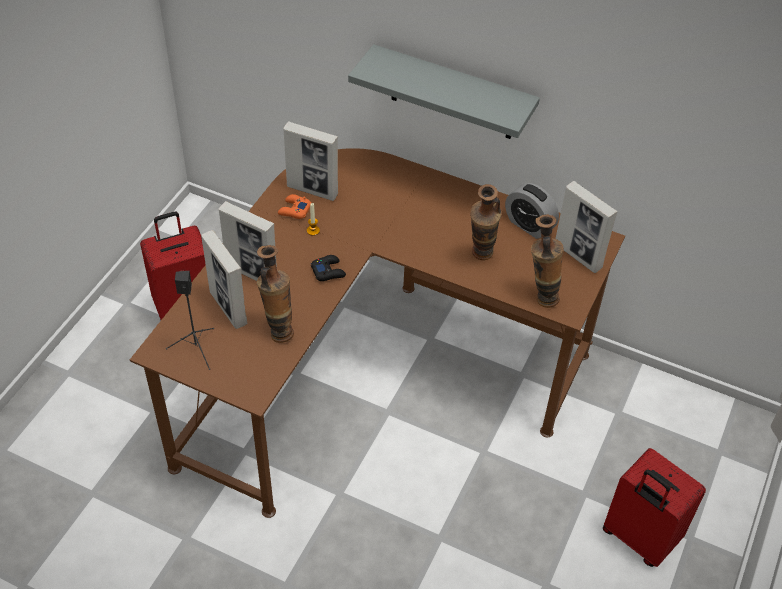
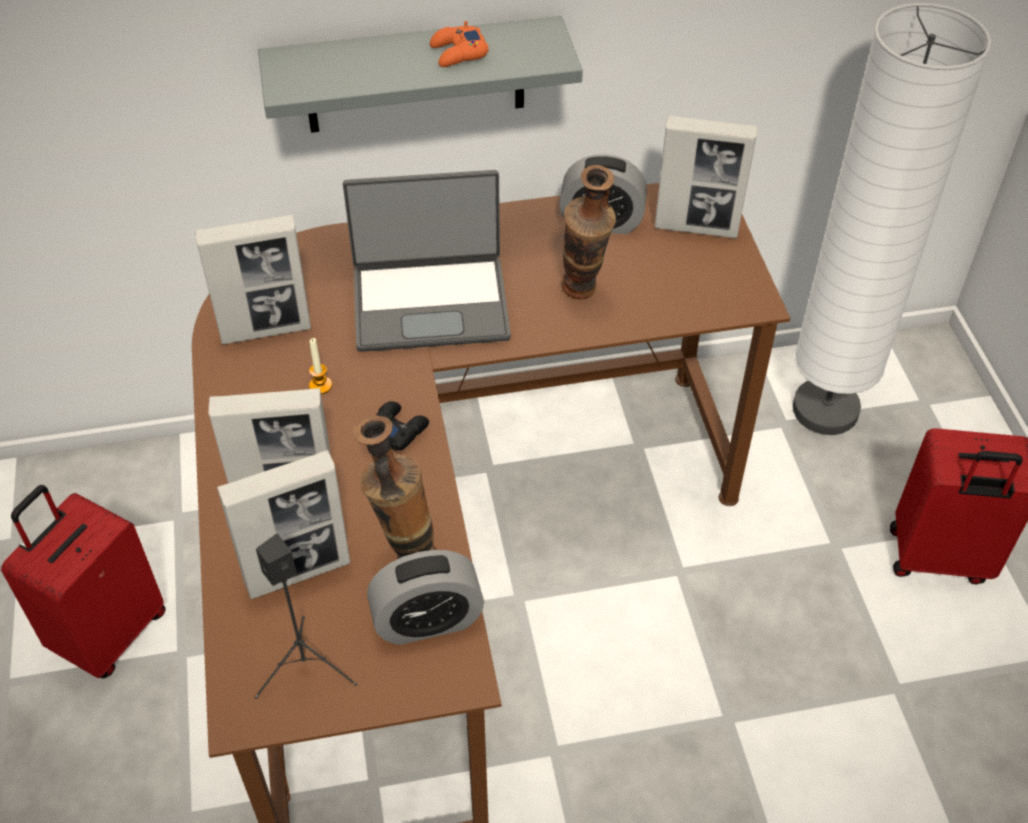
camera: 35 degrees left, 0 degrees up
(228, 308) = (298, 572): picture frame -> picture frame turned 45 degrees counterclockwise
(262, 362) = (427, 621): none -> alarm clock
(294, 210) = (265, 372): orange game controller -> orange game controller (458, 53)
(401, 219) = (430, 303): none -> laptop
(540, 297) = (704, 303): vase -> none
(651, 420) = (825, 410): none -> white floor lamp

